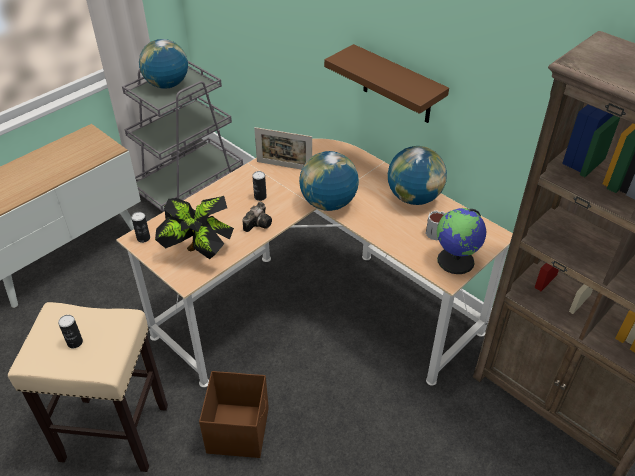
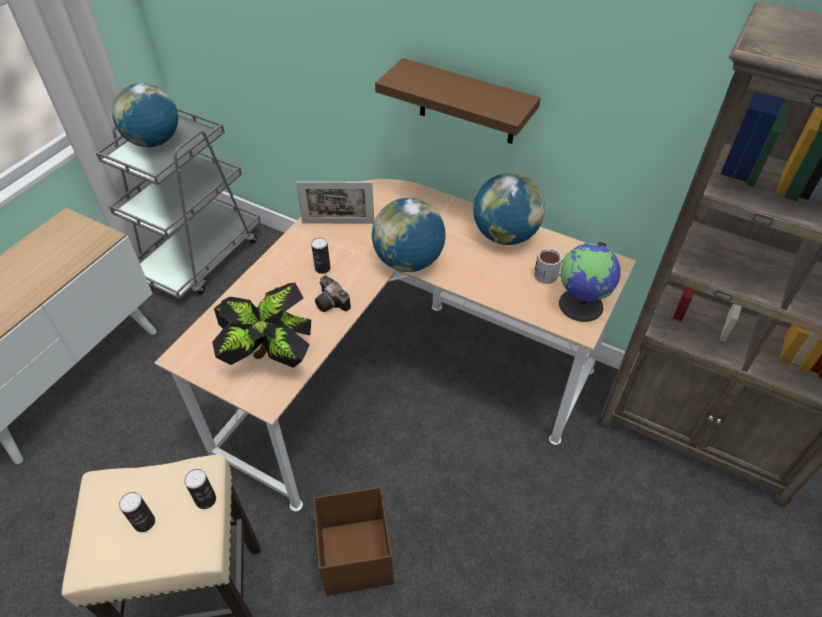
camera: 15 degrees left, 5 degrees up
(143, 238) = (191, 353): can -> can (206, 499)
(259, 223) = (333, 303): camera -> camera turned 120 degrees clockwise

